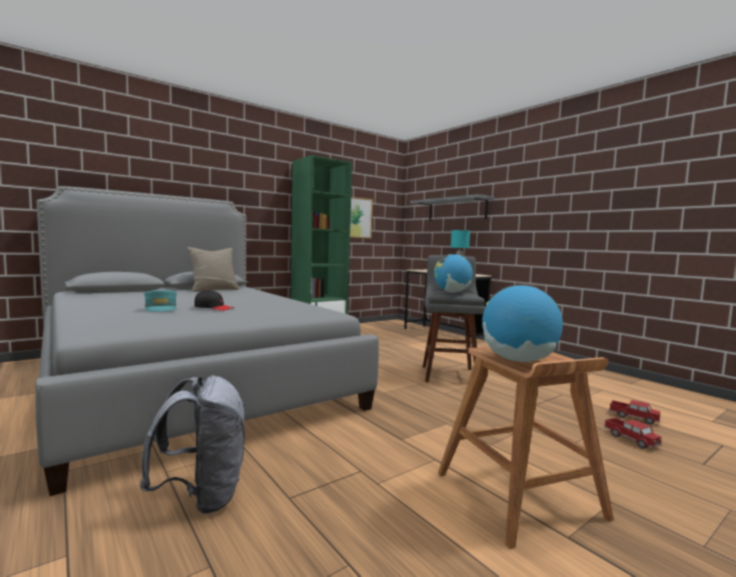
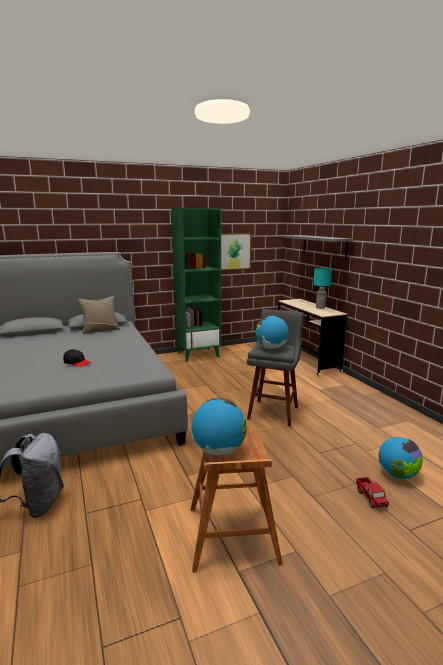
camera: 15 degrees right, 10 degrees up
(161, 308) = (39, 364): turquoise cap -> none
(633, 417) = (397, 475): toy truck -> globe

